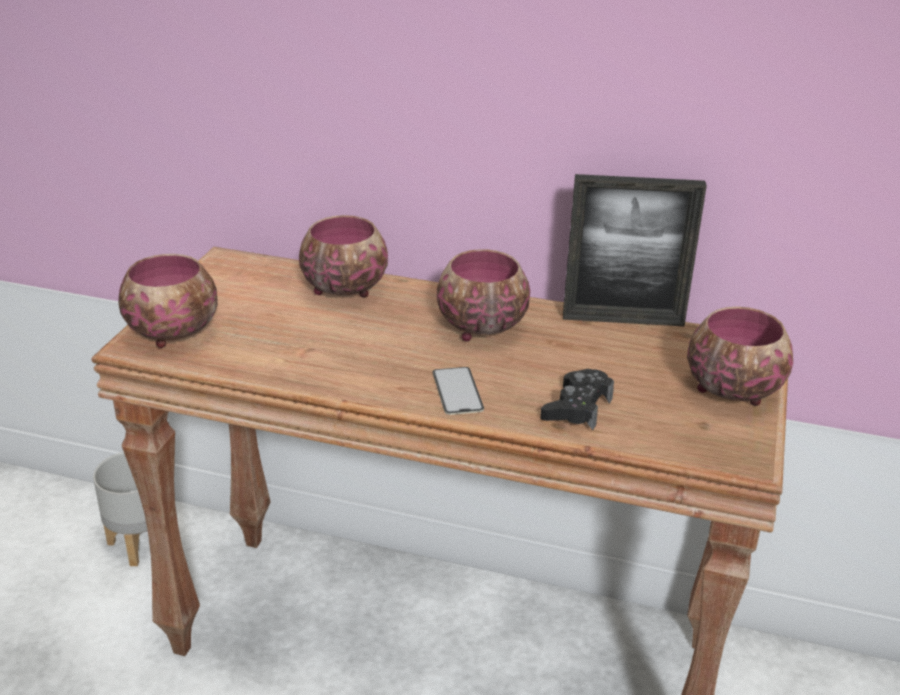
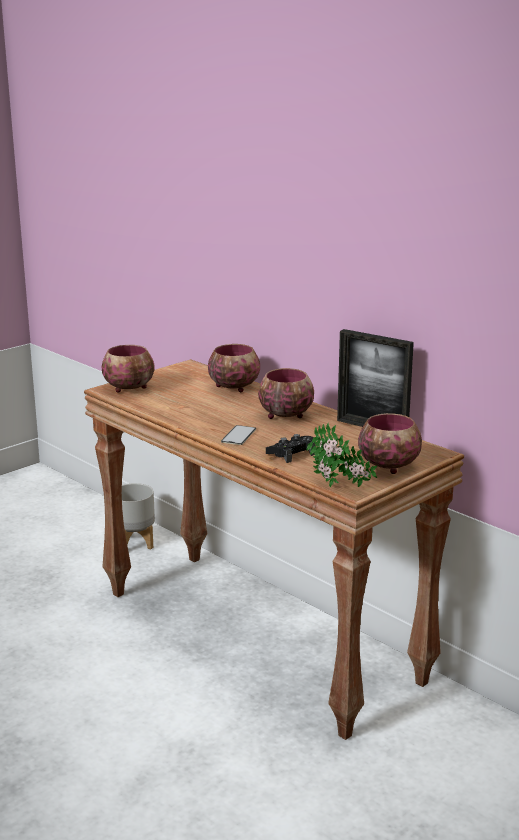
camera: 30 degrees right, 10 degrees down
(721, 459) = (339, 488): none -> potted plant

